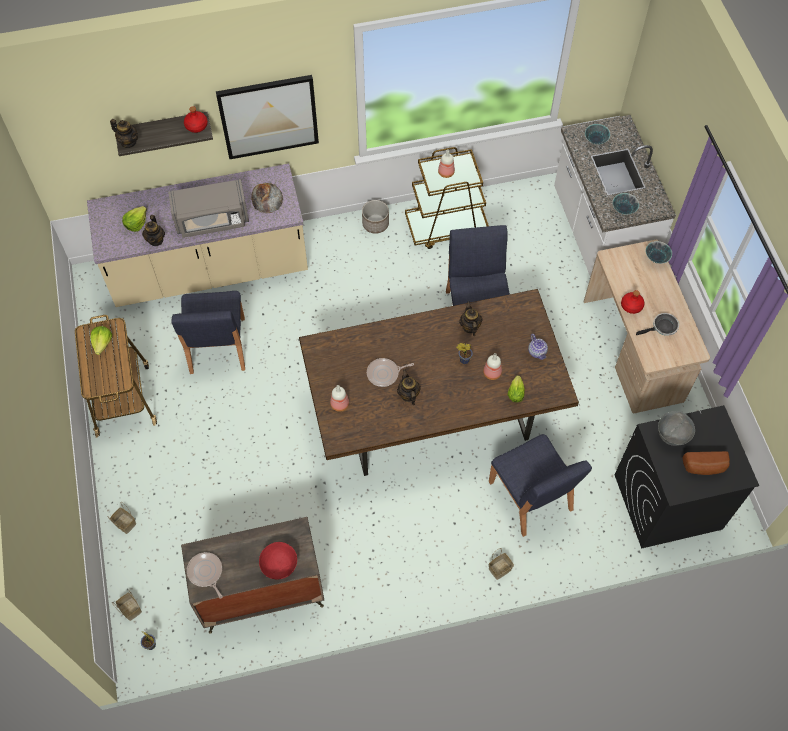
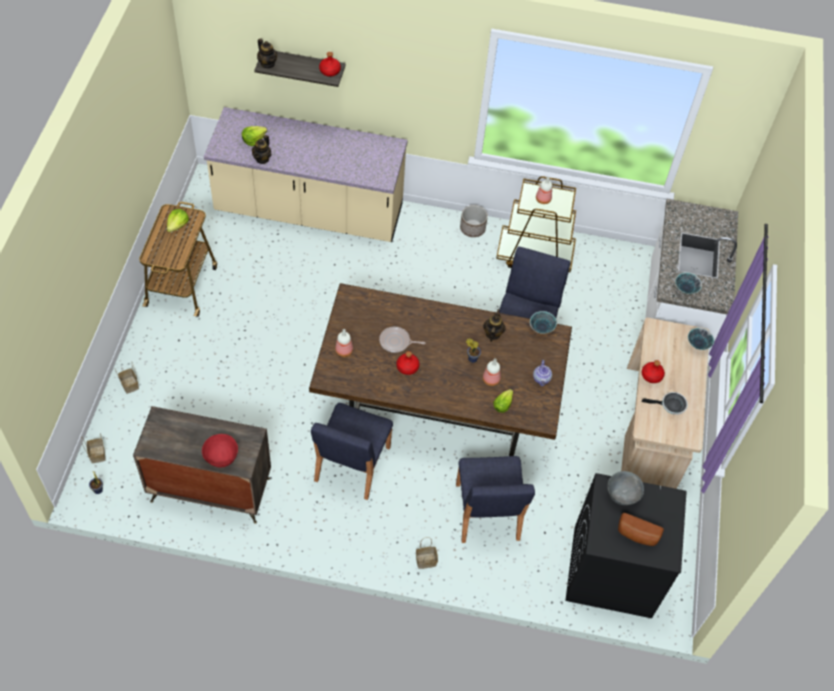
camera: 20 degrees right, 5 degrees down
(206, 573) = (159, 437): frying pan -> none
(212, 220) = (317, 161): grey microwave -> none
(217, 346) = (281, 275): blue chair -> blue chair (351, 464)
(266, 198) = (372, 160): bread -> none
(268, 116) = (398, 88): picture -> none
(408, 395) = (407, 367): teapot -> red bottle
(595, 141) = (692, 221): bowl -> bowl (541, 328)

